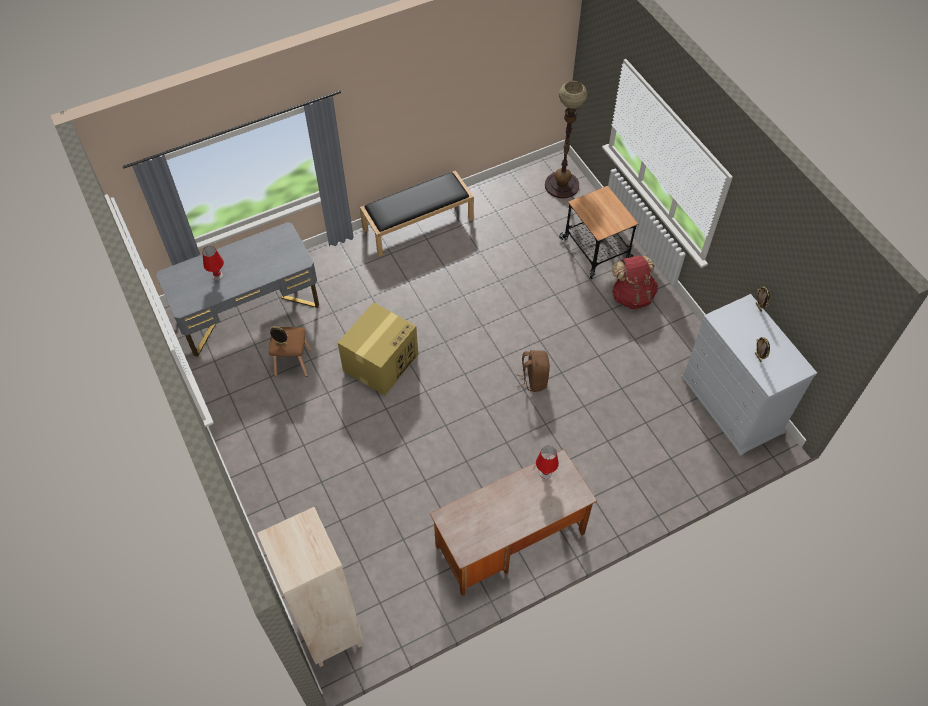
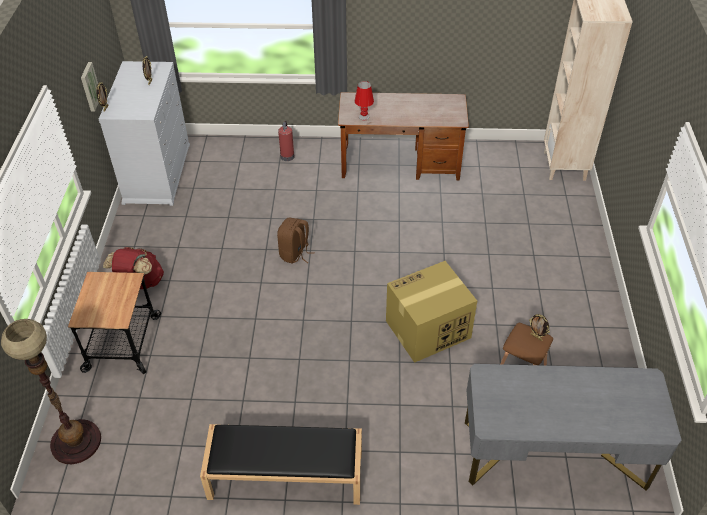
camera: 150 degrees left, 10 degrees down
(218, 276) = (596, 401): red table lamp -> none
(631, 490) = (287, 156): none -> fire extinguisher
(769, 281) = (89, 86): none -> picture

